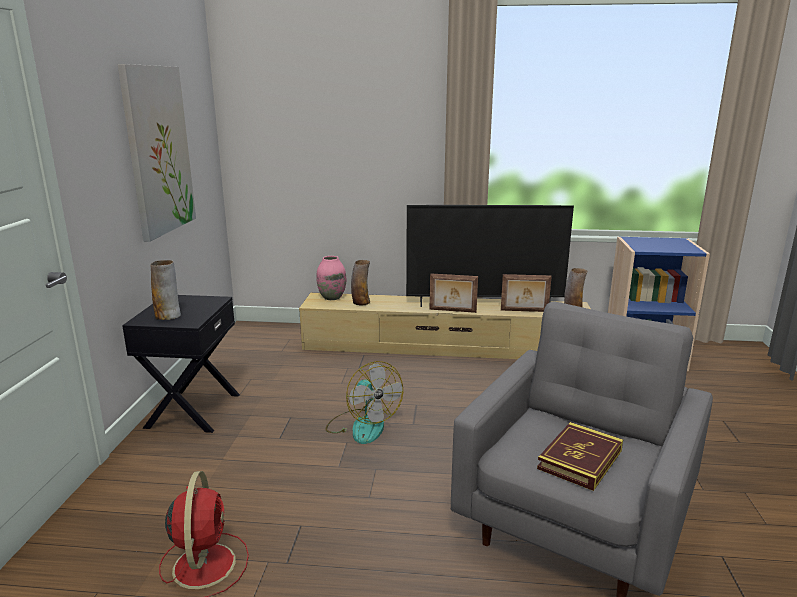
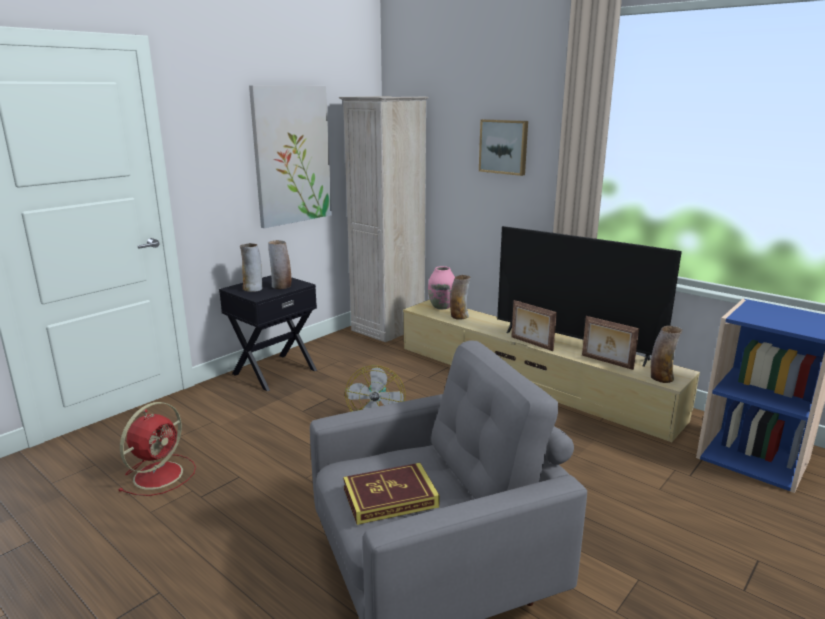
camera: 35 degrees right, 0 degrees up
(198, 306) = (281, 286): none -> vase
(260, 335) = (388, 328): none -> beige cabinet
(377, 128) = (504, 146): none -> picture

